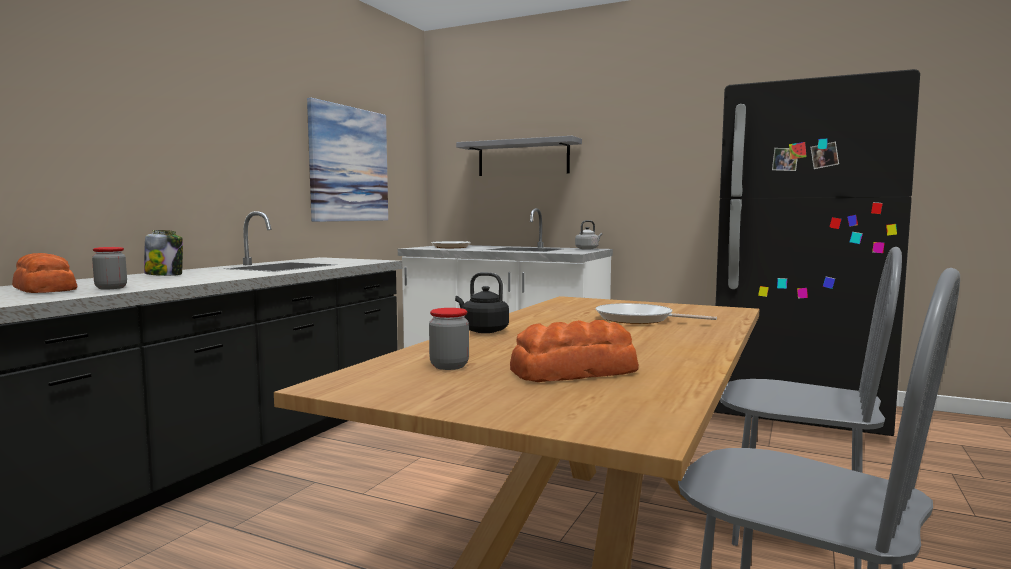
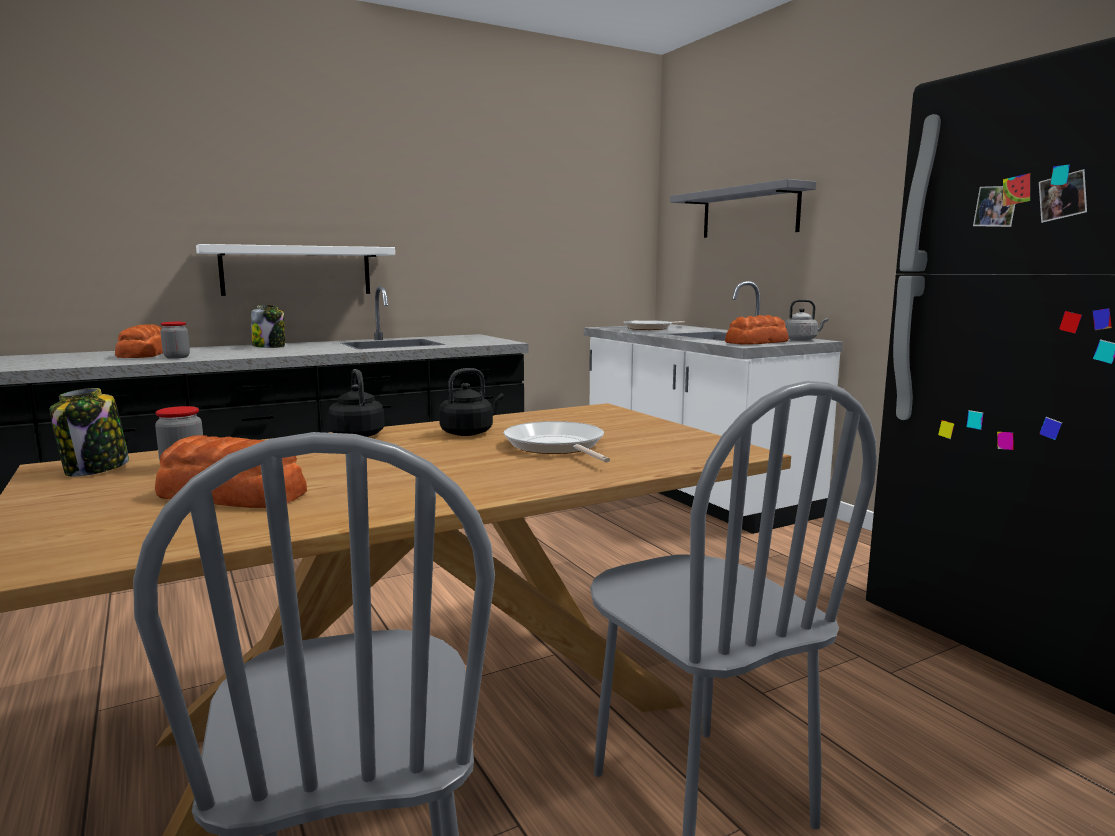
camera: 35 degrees right, 5 degrees up
(167, 194) = (297, 270): none -> white shelf
(349, 164) = (528, 230): picture -> none
(378, 380) = (96, 469): none -> jar
(553, 320) = (469, 432): none -> black kettle
(572, 251) = (757, 342): none -> bread

